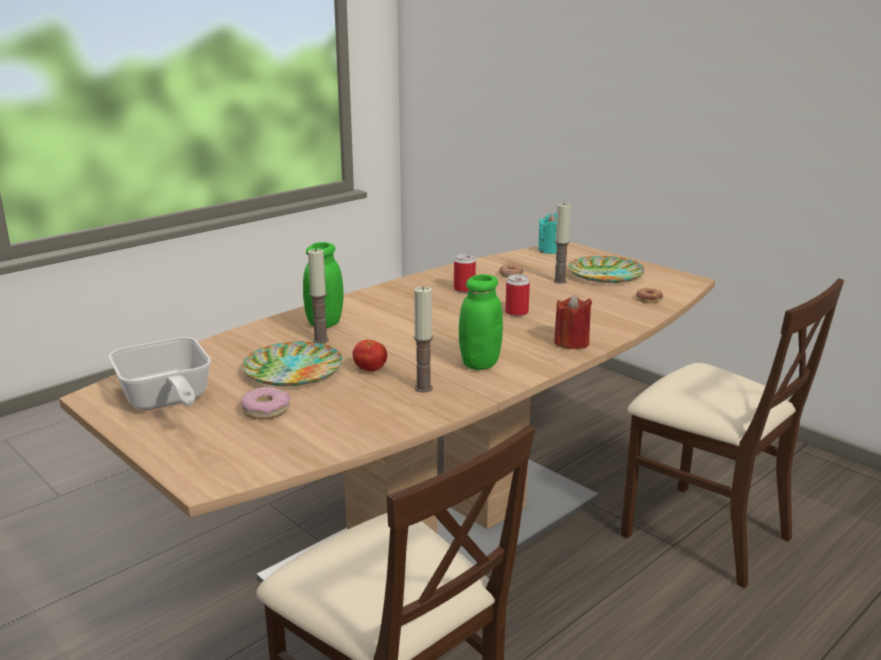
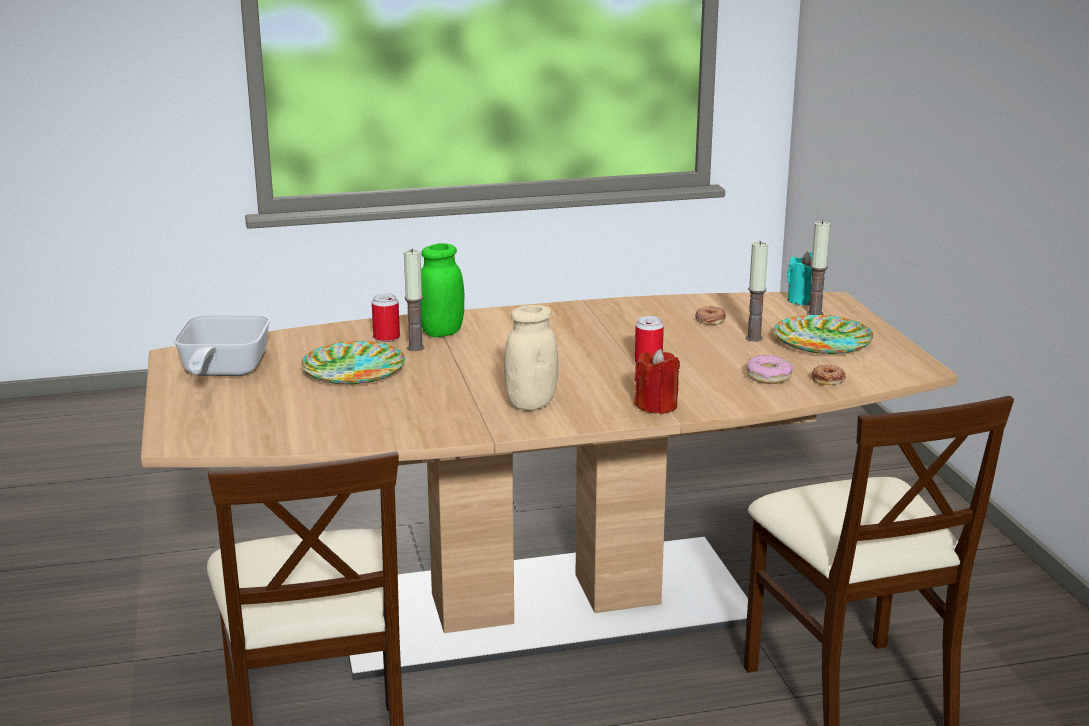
camera: 30 degrees right, 0 degrees up
(266, 410) = (287, 399): donut -> donut (768, 376)
(370, 369) = (421, 385): tomato -> none
(423, 388) = (444, 413): candle -> candle (814, 314)
(464, 290) = (631, 326): can -> can (386, 337)
(479, 363) = (531, 404): green jar -> beige jar

